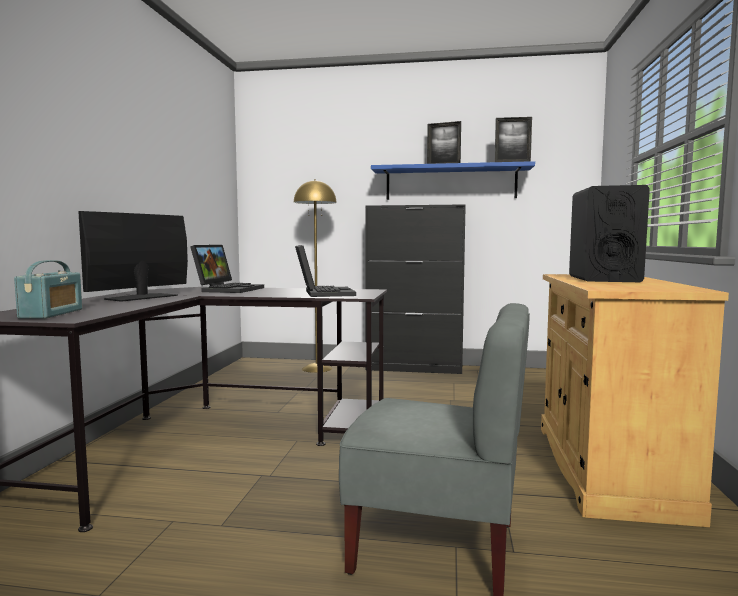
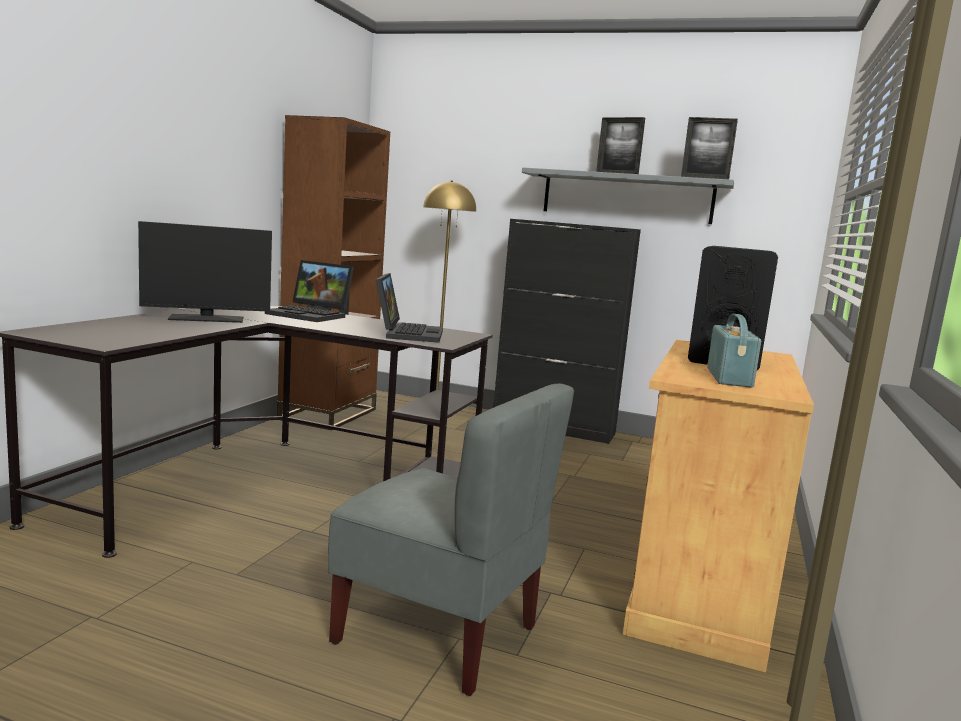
camera: 10 degrees right, 5 degrees up
(52, 314) = (96, 335): radio -> radio (729, 378)
(142, 297) = (206, 318): monitor -> monitor turned 150 degrees counterclockwise
(228, 289) = (311, 315): laptop -> laptop turned 90 degrees clockwise
(231, 380) = (328, 414): none -> brown bookcase
(450, 183) = (627, 197): blue shelf -> grey shelf

